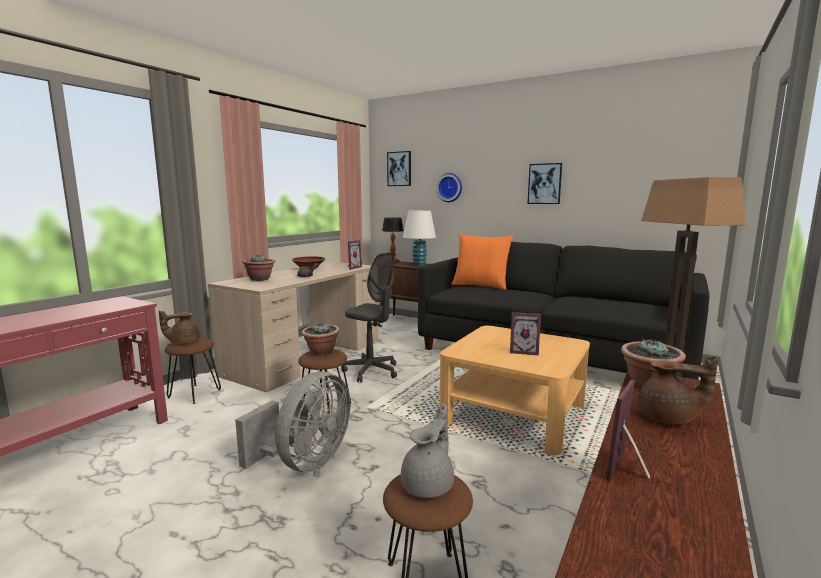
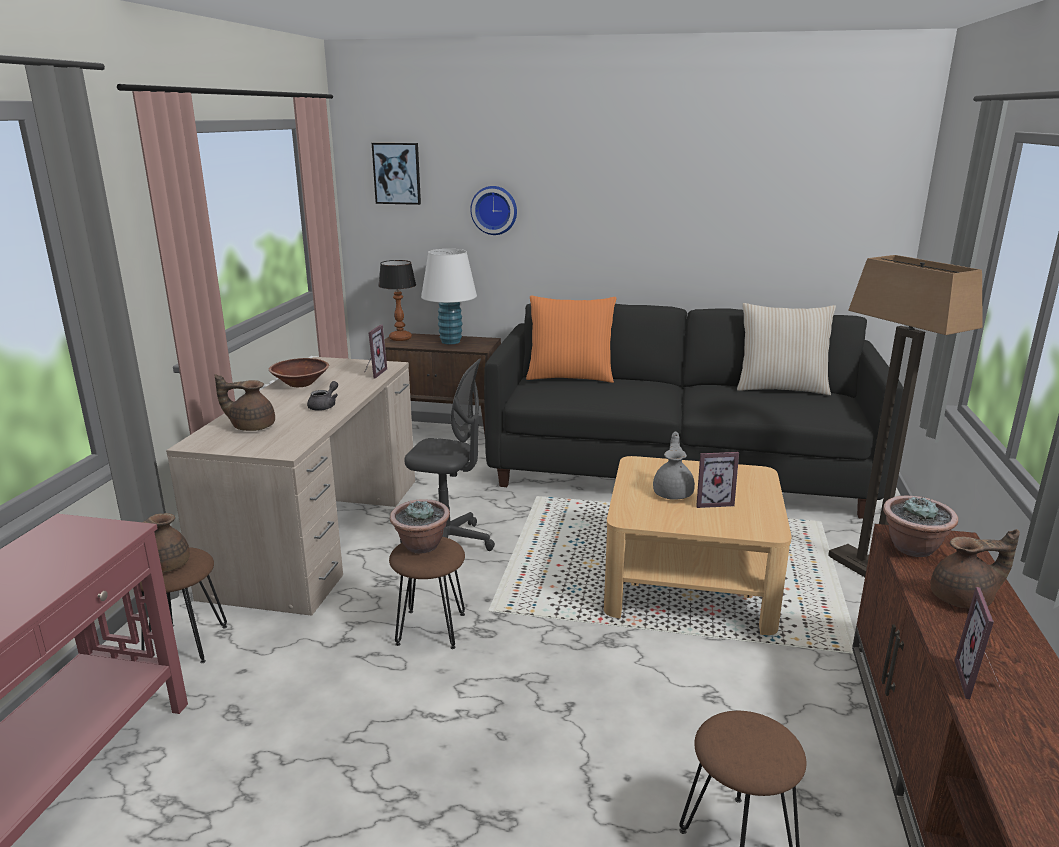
camera: 20 degrees left, 10 degrees up
(260, 279) = (252, 426): potted plant -> brown teapot
(305, 463) = (472, 723): grey fan -> none
(429, 485) = (749, 736): grey teapot -> grey teapot (673, 493)
(544, 184) = (653, 209): picture -> none
(625, 300) = (781, 388): none -> beige pillow

